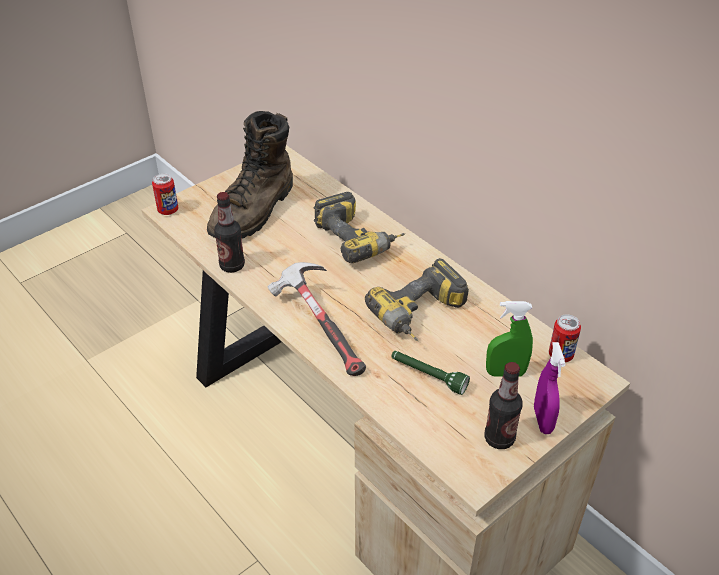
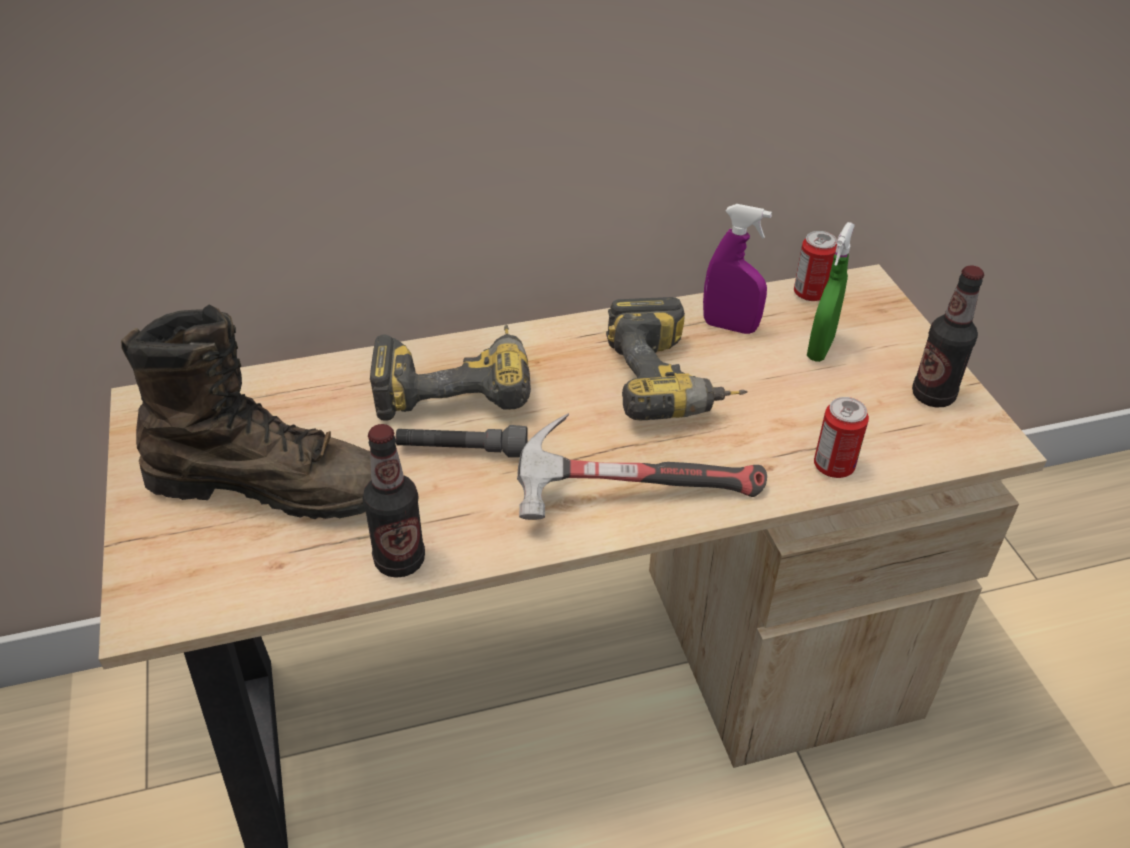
camera: 65 degrees left, 0 degrees up
(168, 210) = (148, 612): can -> can (833, 466)
(254, 211) = (271, 485): brown boot -> brown boot turned 45 degrees counterclockwise
(314, 259) = (462, 451): none -> grey flashlight
(428, 376) = (794, 418): green flashlight -> none
(542, 420) = (914, 349): purple spray bottle -> purple spray bottle (730, 326)

